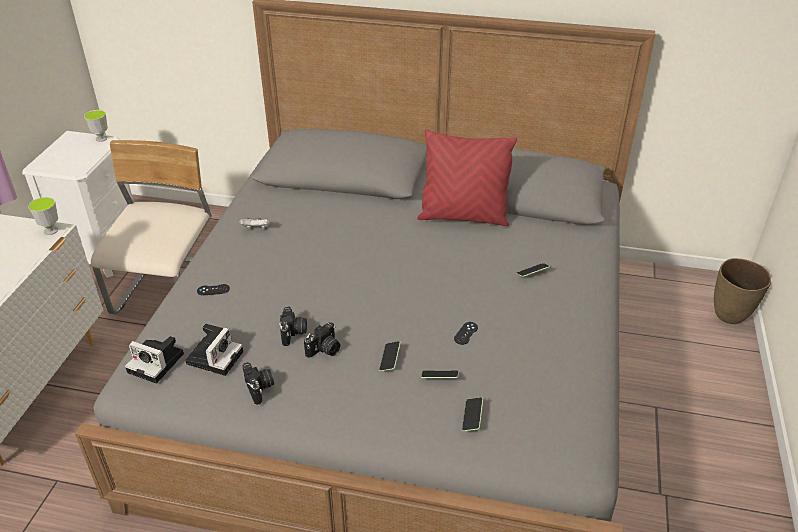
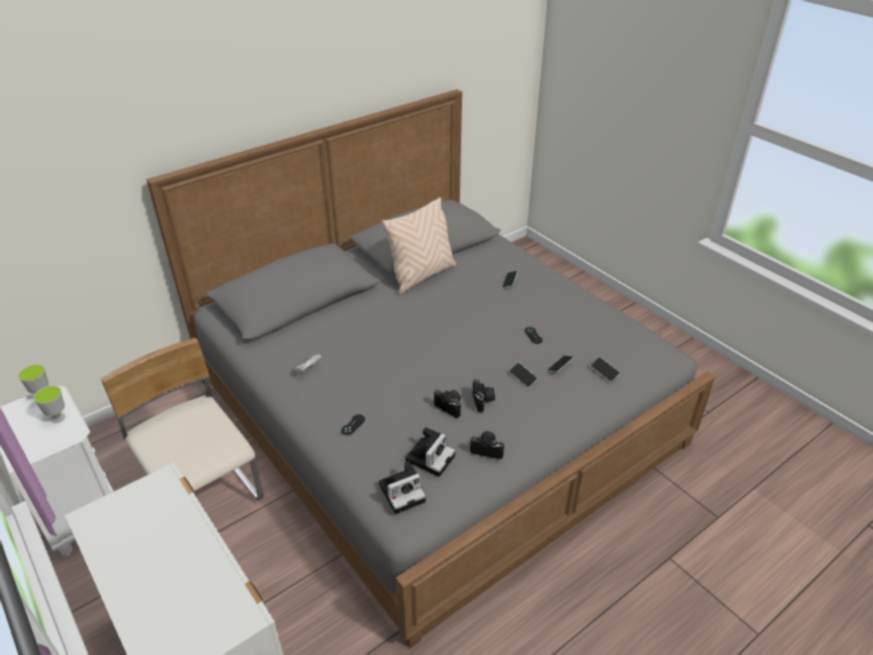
camera: 50 degrees left, 0 degrees up
(51, 231) = (161, 481): cup -> cup (58, 418)
(215, 356) = (430, 457): camera -> camera turned 60 degrees clockwise
(463, 217) = (422, 275): red pillow -> beige pillow
(730, 315) = (549, 261): brown vase -> none

